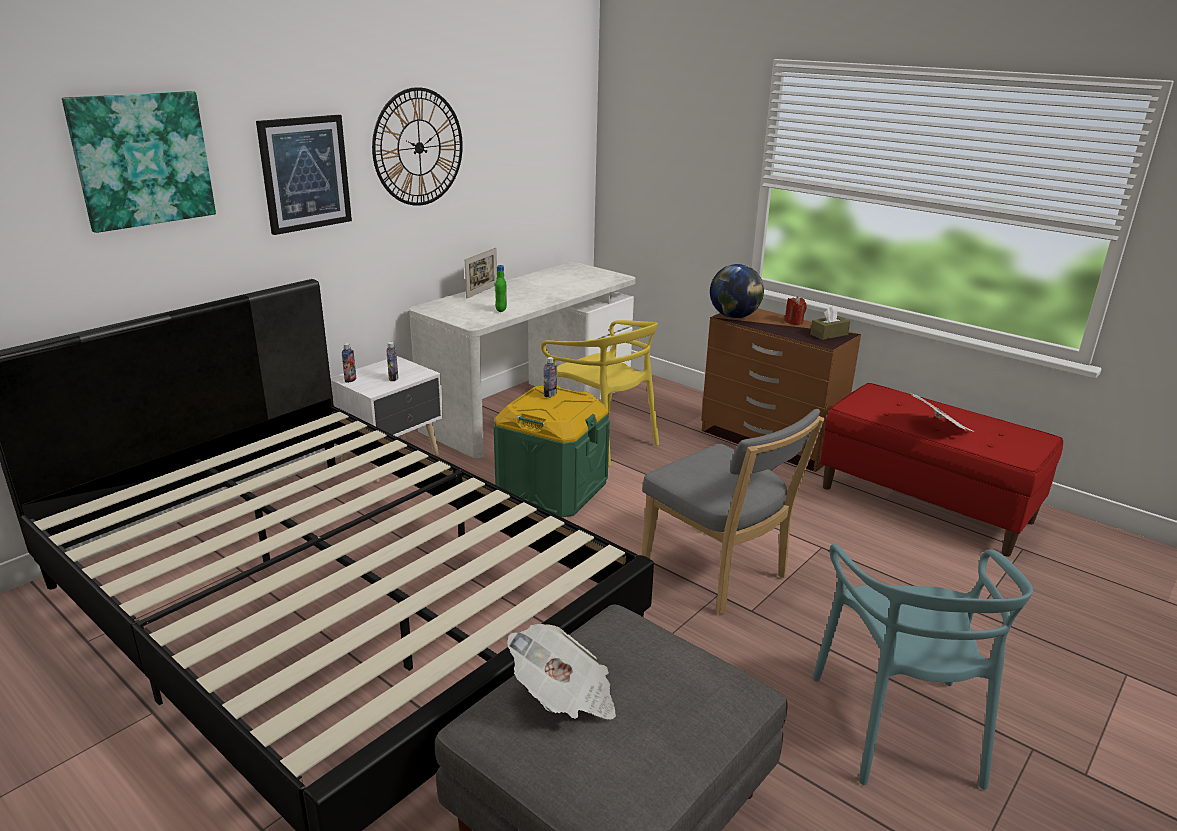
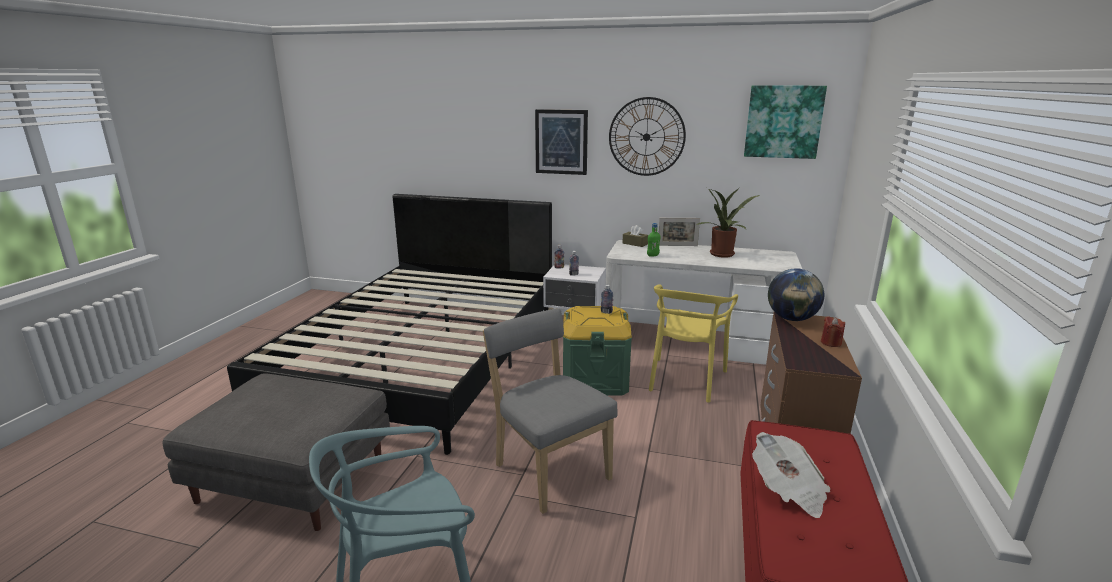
camera: 65 degrees right, 5 degrees down
(142, 159) = (476, 122): picture -> picture (783, 122)
(545, 285) = (723, 255): none -> potted plant
(564, 696) = (280, 389): newspaper -> none
(719, 574) = (549, 469): grey chair -> grey chair turned 120 degrees clockwise
(829, 334) = (826, 362): brown tissue box -> brown tissue box (635, 244)

